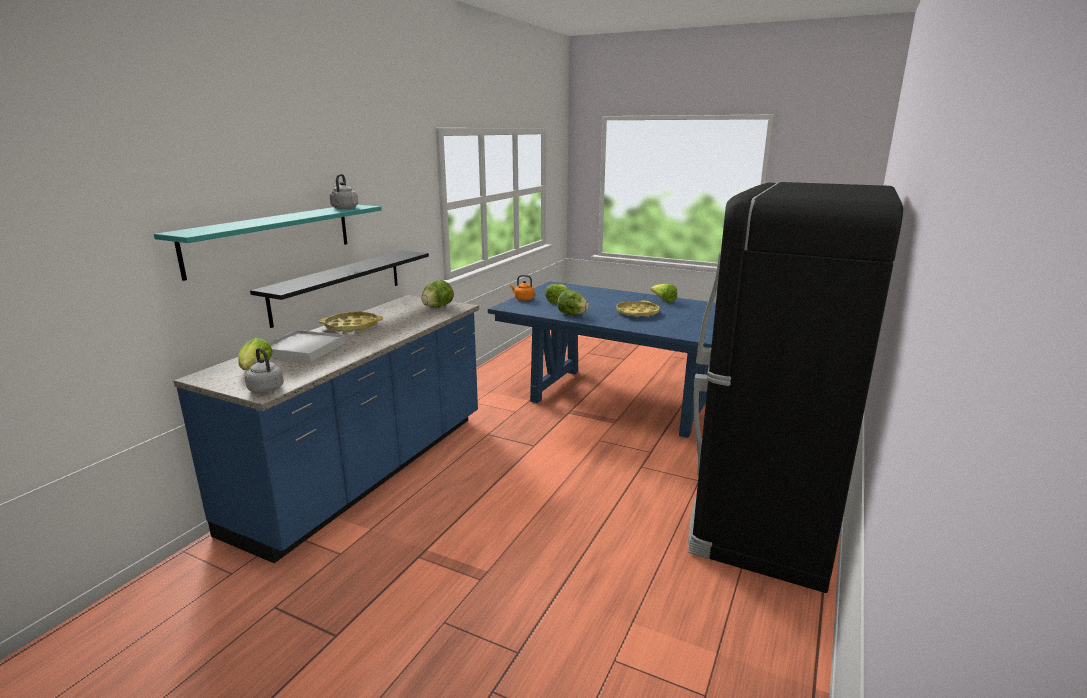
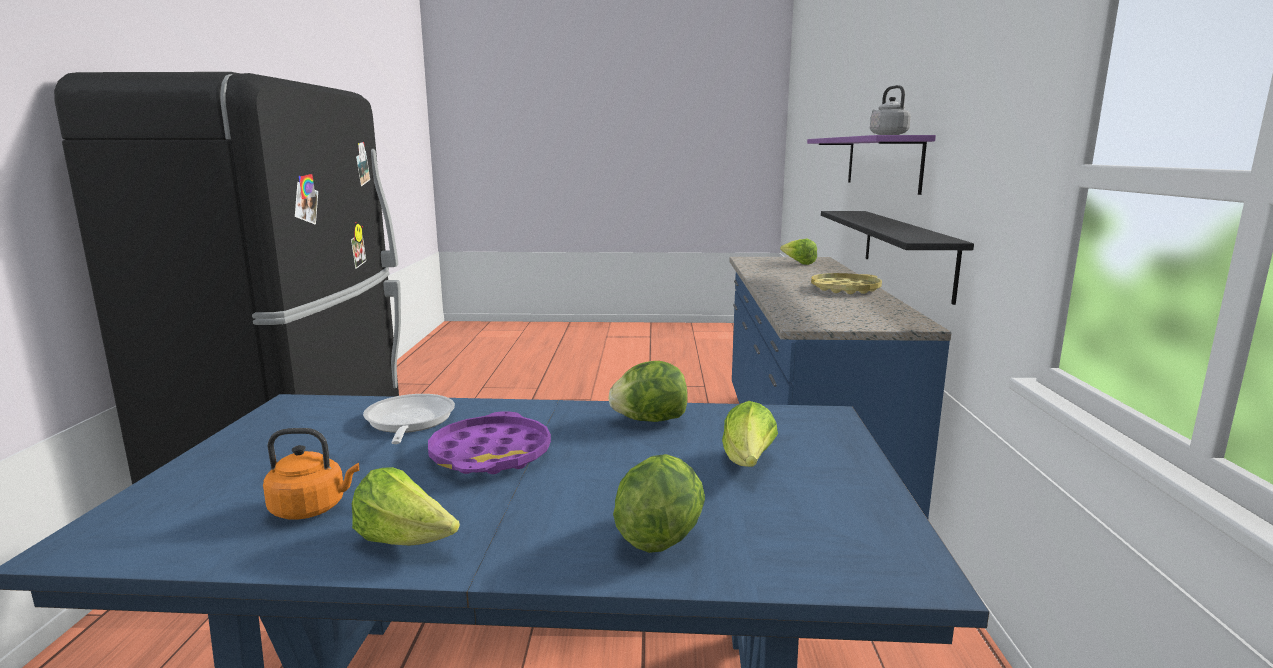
camera: 155 degrees right, 5 degrees down
(265, 388) = (752, 259): grey kettle -> none
(272, 238) = (882, 162): turquoise shelf -> purple shelf
(304, 349) = (813, 273): white tray -> none
(437, 307) = (829, 318): lettuce -> lettuce (660, 537)
(523, 299) = (845, 453): orange kettle -> orange kettle (312, 508)
(637, 313) = (491, 454): yellow tray -> purple tray
(668, 326) = (408, 423): none -> frying pan

